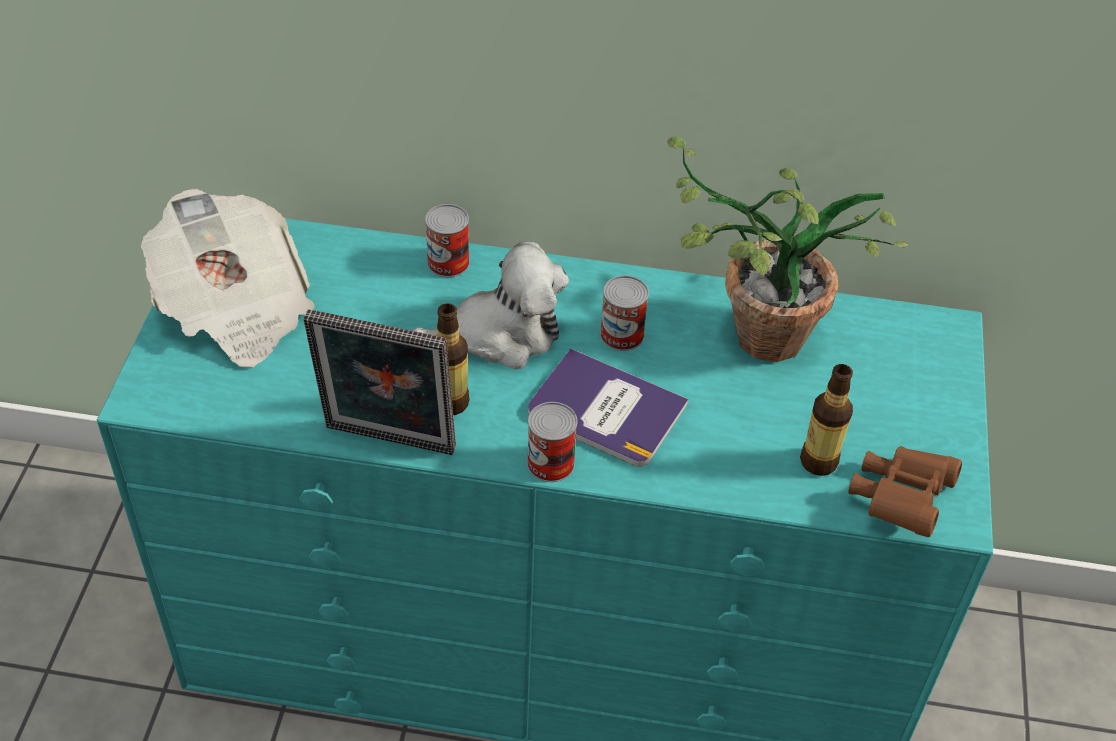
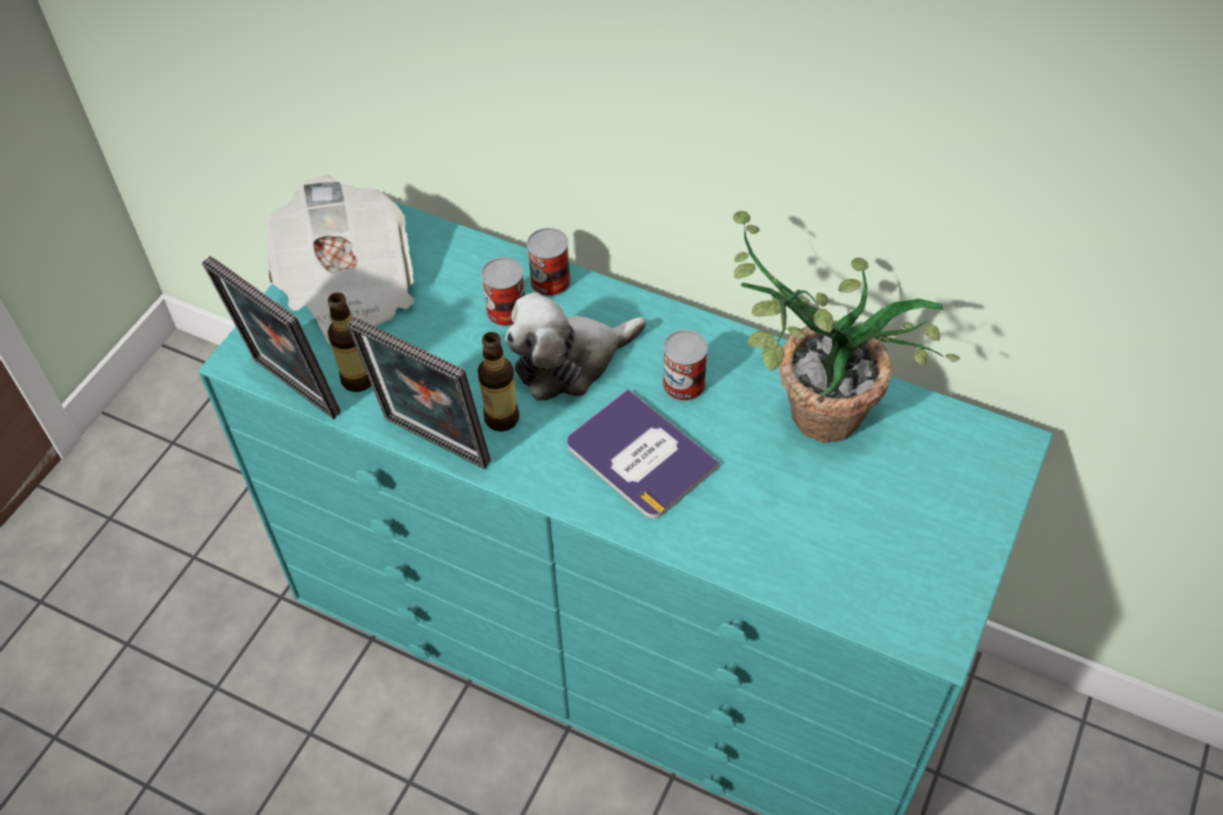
camera: 20 degrees right, 5 degrees up
(211, 420) = (291, 391): none -> picture frame
(499, 335) = (570, 362): plush toy -> plush toy turned 150 degrees clockwise
(550, 463) = (570, 496): can -> can (506, 311)
(818, 461) = (824, 552): bottle -> bottle (358, 379)
(900, 500) = (889, 609): brown binoculars -> none

